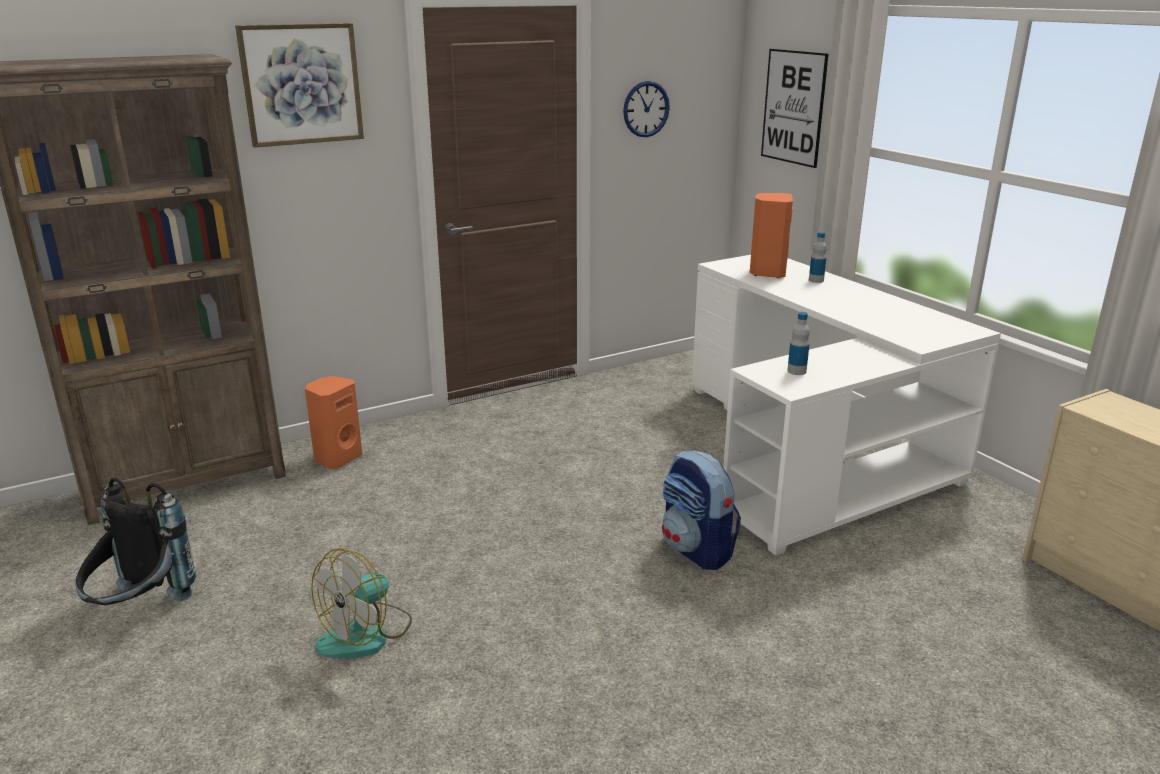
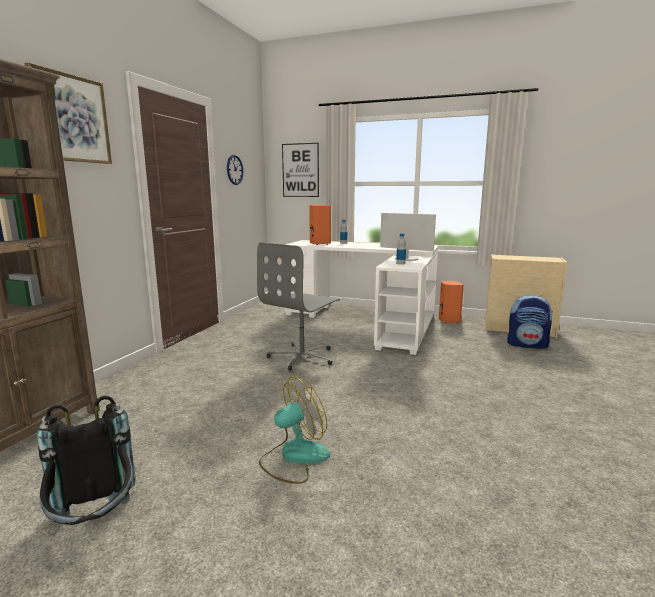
camera: 40 degrees left, 10 degrees down
(337, 458) = (126, 390): orange speaker -> orange speaker (448, 320)
(366, 634) = (294, 457): fan -> fan turned 120 degrees counterclockwise
(593, 487) = (302, 357): none -> grey office chair
(697, 550) = (386, 363): backpack -> backpack (527, 345)
(844, 359) = (406, 259): none -> monitor

